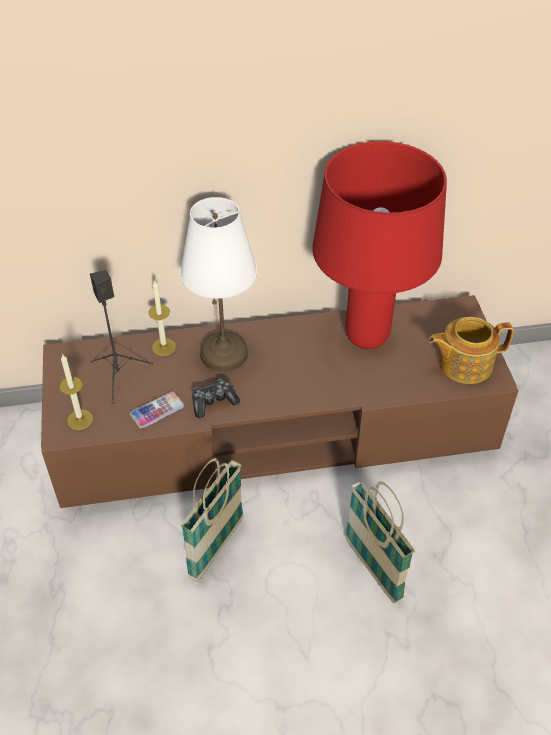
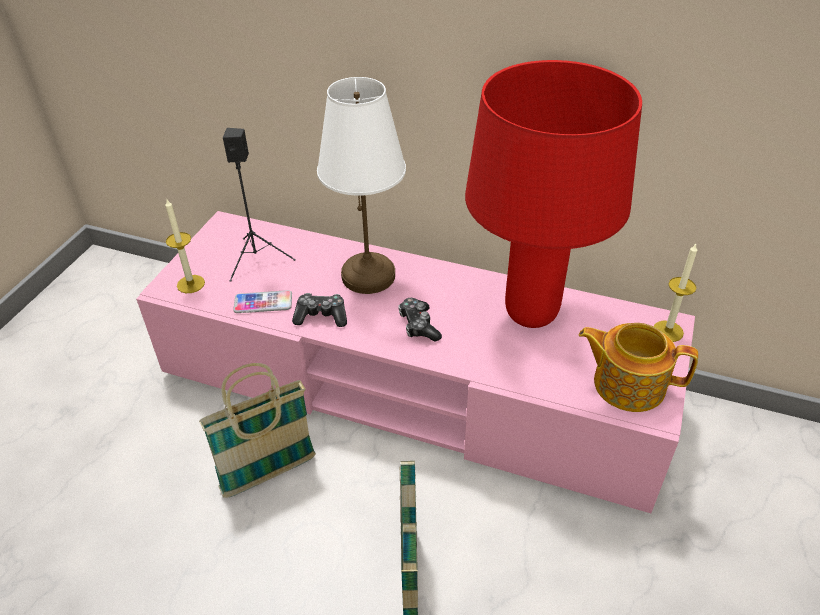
camera: 30 degrees right, 5 degrees down
(163, 347) = (317, 249): candle -> candle (668, 331)
(275, 429) = (411, 385): brown tv stand -> pink tv stand
(293, 379) = (418, 325): none -> game controller

